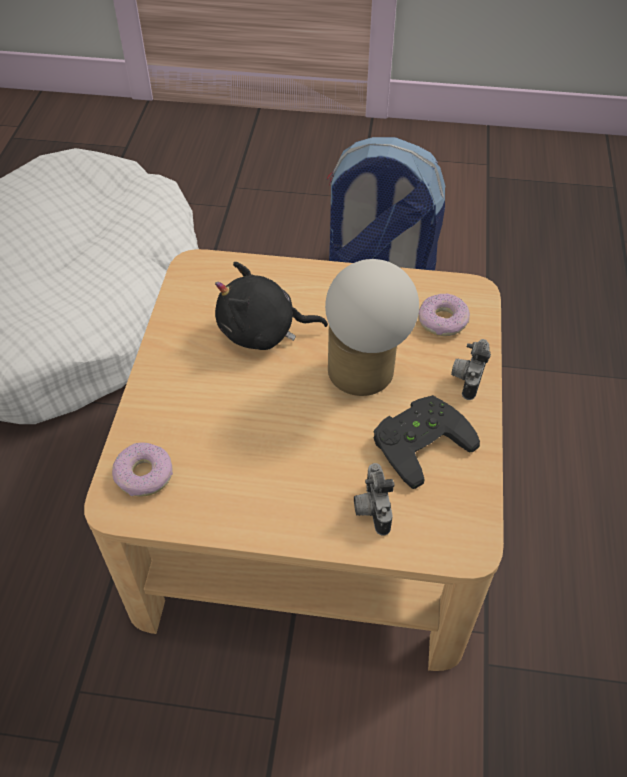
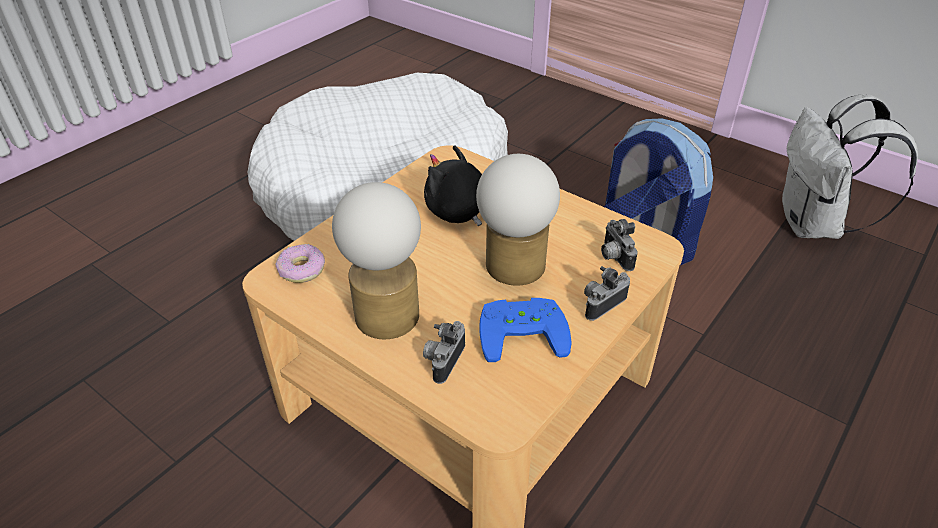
camera: 30 degrees right, 10 degrees down
(272, 478) = (387, 308): none -> table lamp
(418, 439) = (522, 330): black game controller -> blue game controller
(443, 321) = (613, 257): donut -> camera
(513, 191) = (813, 225): none -> white backpack

